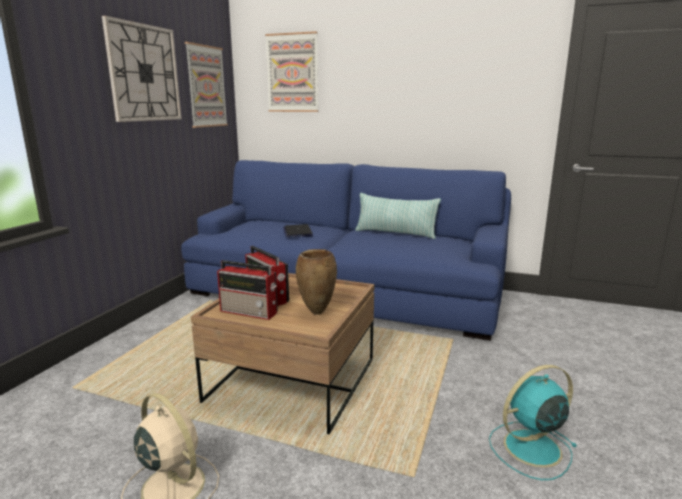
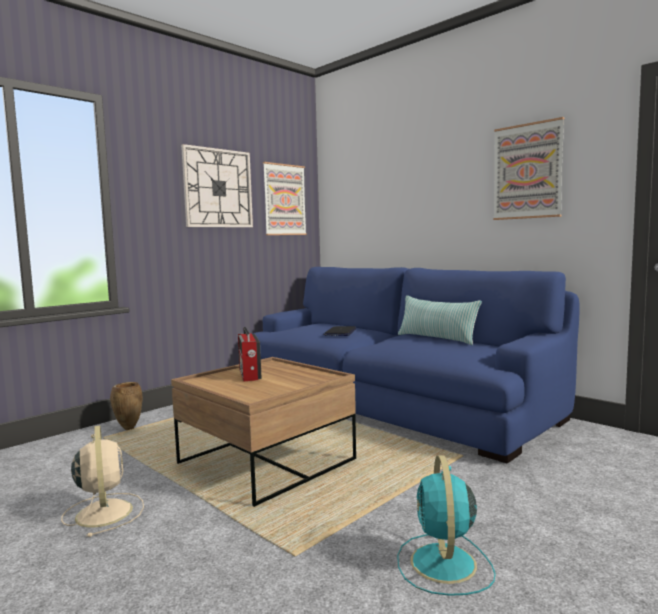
camera: 25 degrees right, 10 degrees down
(250, 312) = (220, 382): radio -> none
(292, 73) = (363, 183): picture -> picture (527, 171)
(316, 312) = (272, 388): brown vase -> brown vase (128, 429)
(530, 448) = (443, 565): turquoise fan -> turquoise fan turned 90 degrees counterclockwise

